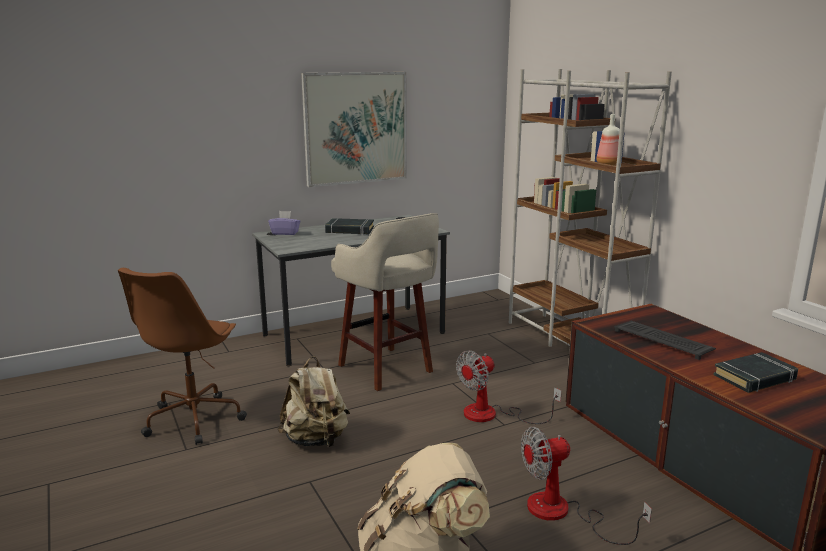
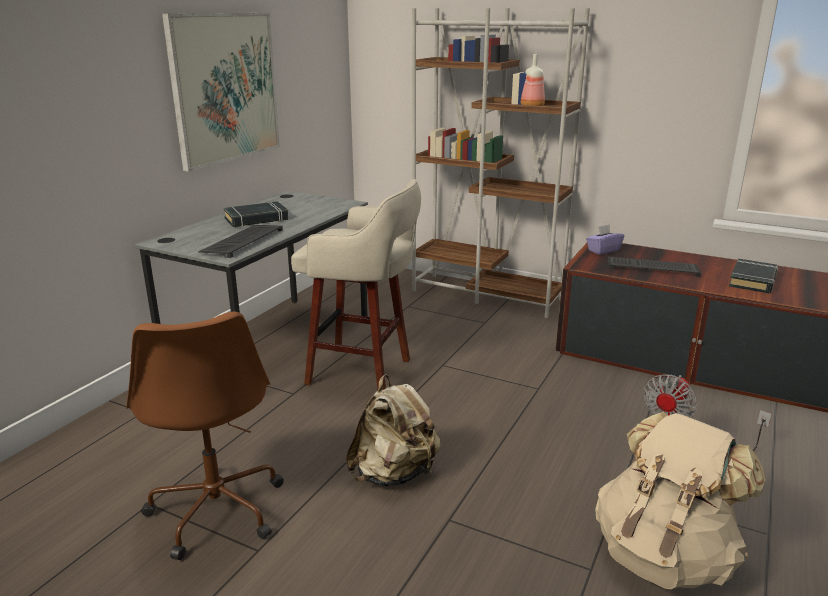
camera: 35 degrees left, 5 degrees up
(285, 233) = (183, 236): purple tissue box -> purple tissue box (603, 250)
(312, 243) = (242, 241): none -> keyboard
(492, 415) = (516, 383): fan -> none

